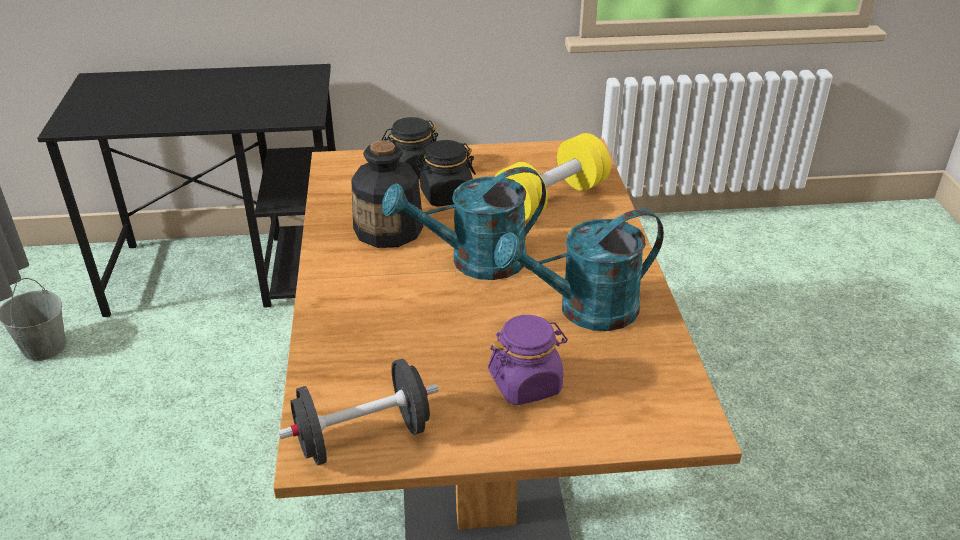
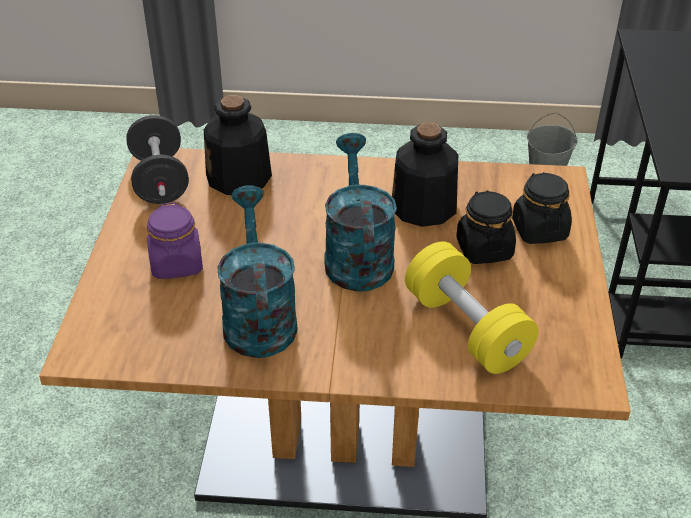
camera: 100 degrees right, 5 degrees up
(349, 364) = (239, 178): none -> bottle

